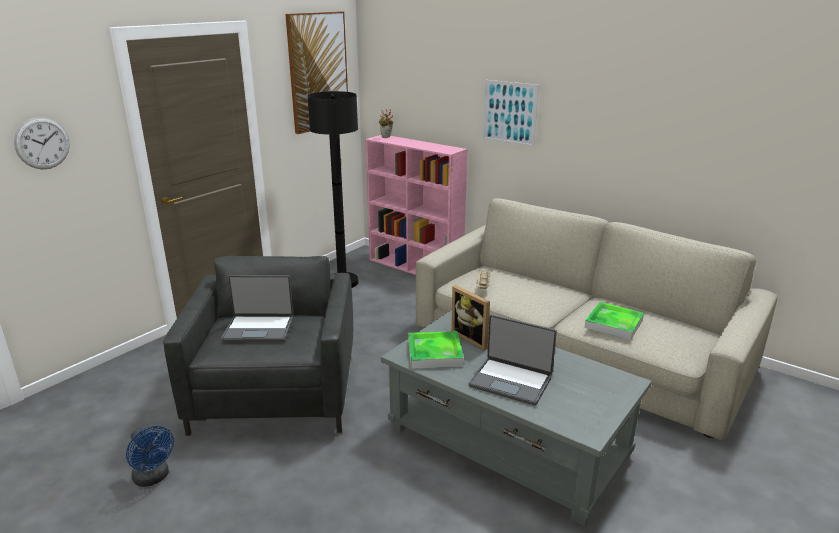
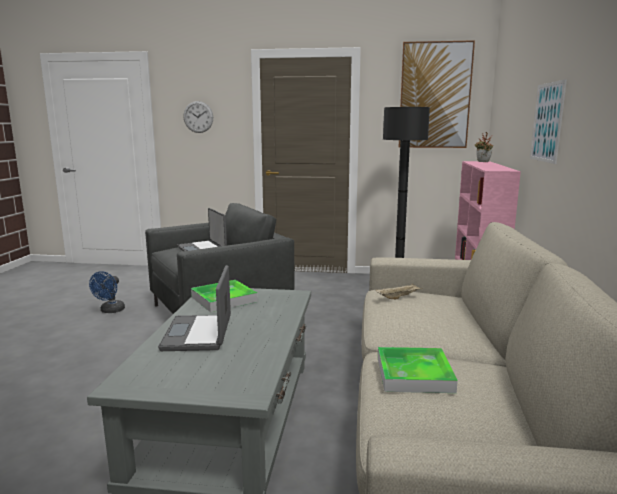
camera: 60 degrees right, 10 degrees down
(472, 338) = (266, 306): picture frame -> none

